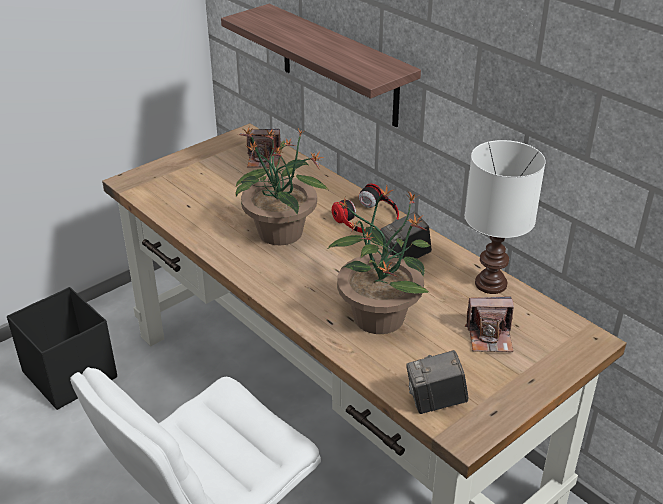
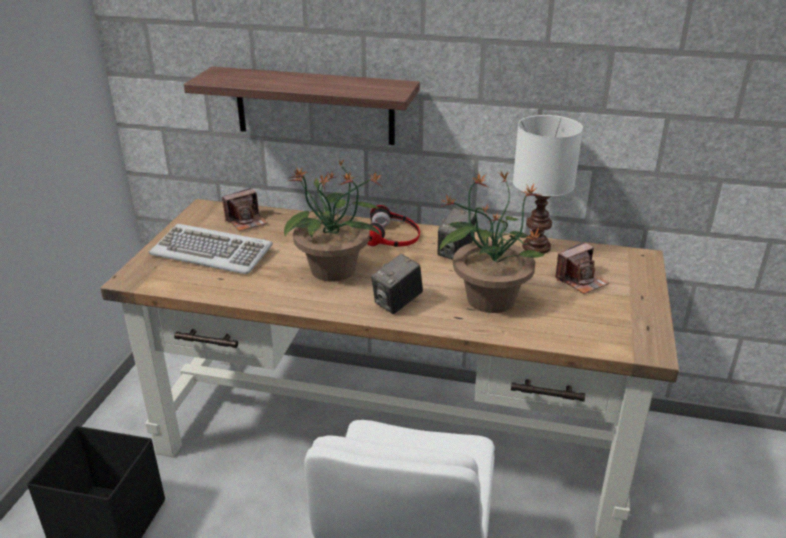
camera: 35 degrees left, 5 degrees down
(207, 180) = (213, 252): none -> keyboard
(435, 402) = (604, 338): camera -> camera (397, 303)

